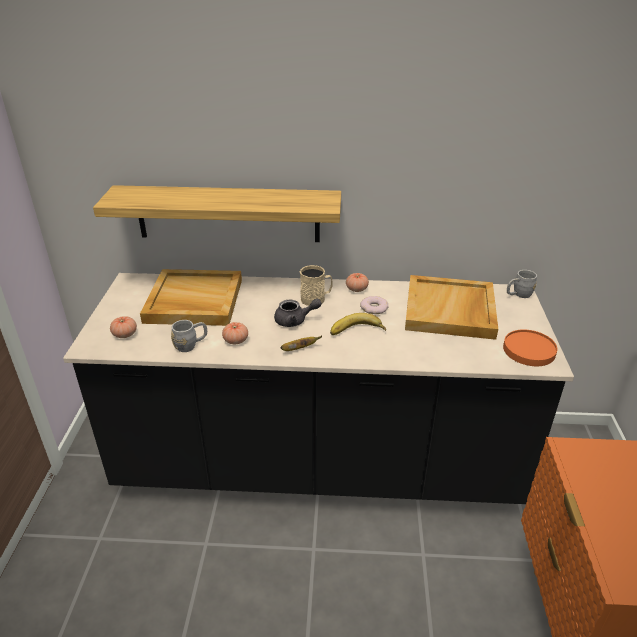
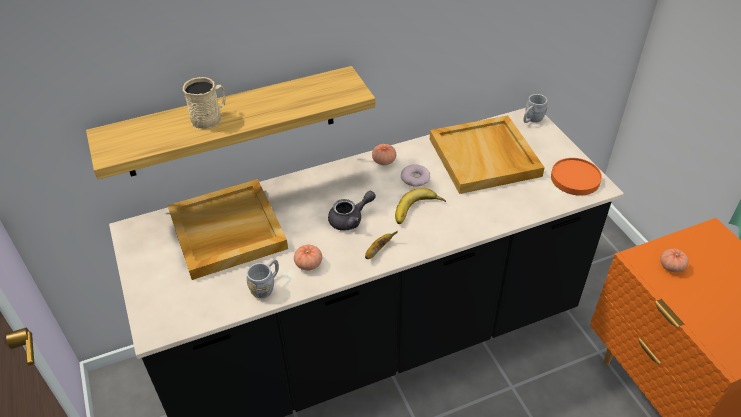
camera: 25 degrees left, 10 degrees up
(125, 334) = (183, 300): tomato -> tomato (671, 266)
(316, 299) = (353, 186): beige mug -> beige mug (210, 118)

